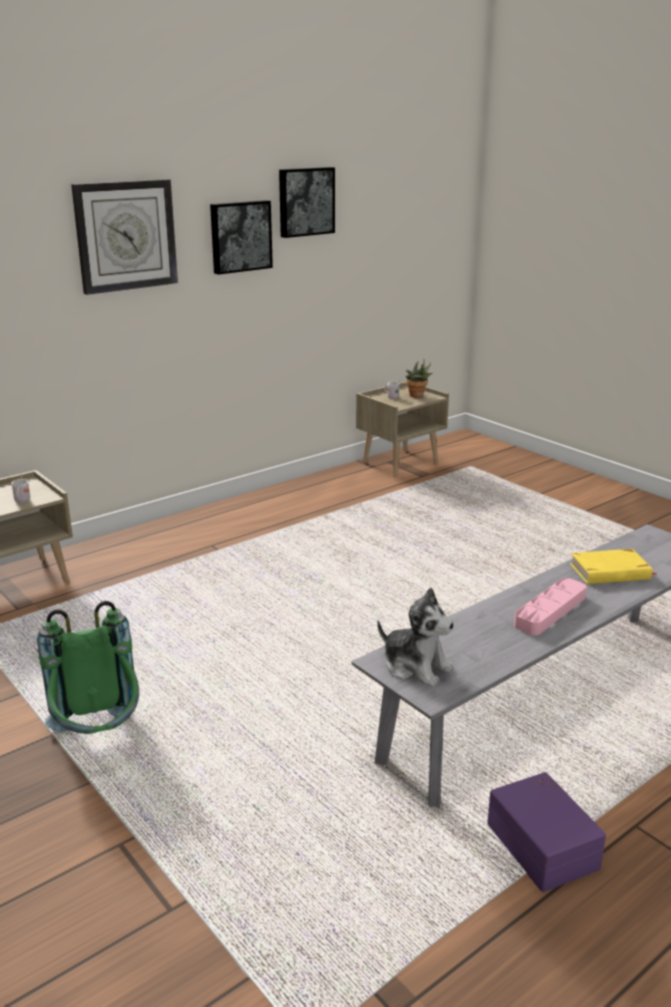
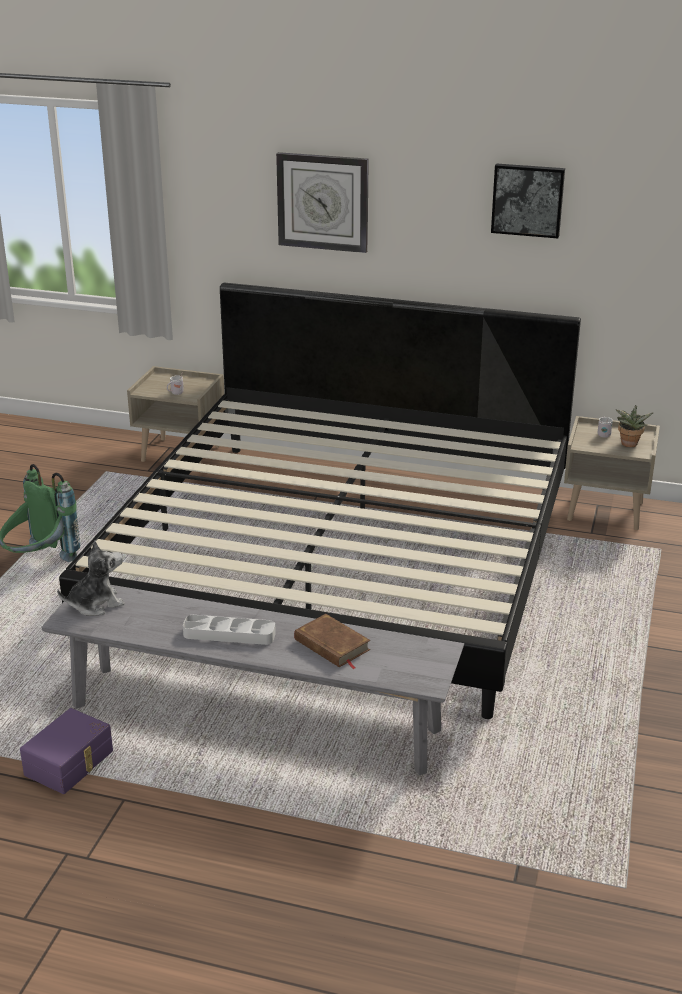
camera: 55 degrees right, 5 degrees up
(240, 236) = (443, 222): picture -> none
(335, 571) = (341, 559): none -> bed
(416, 666) = (95, 604): plush toy -> plush toy turned 120 degrees counterclockwise
(550, 611) = (229, 634): pink tray -> grey tray
(610, 572) = (332, 645): yellow book -> brown book

